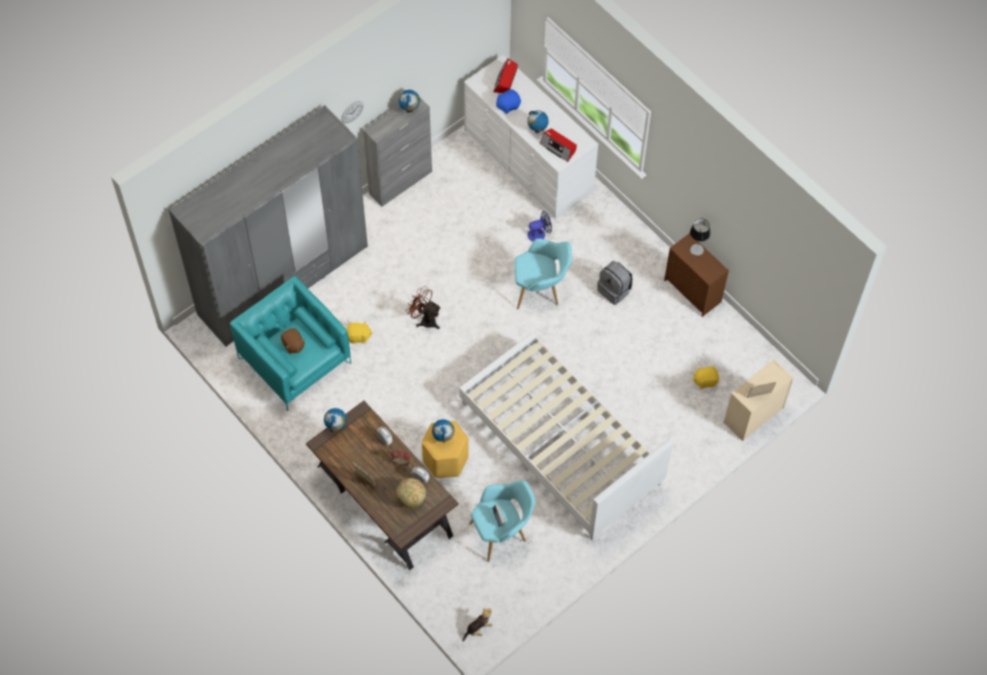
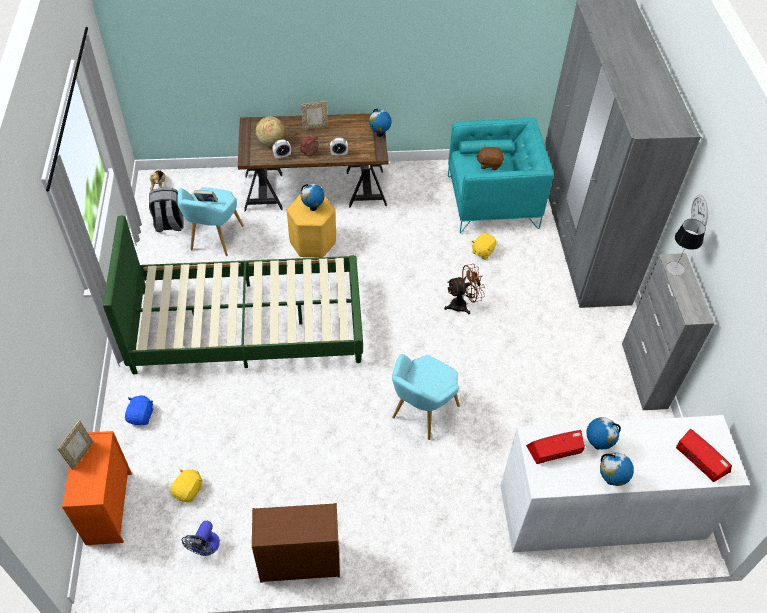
camera: 125 degrees right, 10 degrees down
(409, 109) = (691, 304): globe -> globe (610, 480)
(508, 105) = (656, 437): blue plush toy -> blue plush toy (141, 416)
(539, 234) = (492, 458): fan -> fan (205, 548)
(560, 444) = (247, 326): white bed -> green bed
(614, 290) = (366, 481): grey backpack -> grey backpack (169, 225)
(696, 249) = (308, 531): table lamp -> table lamp (675, 268)
(753, 415) = (109, 507): beige dresser -> orange dresser

